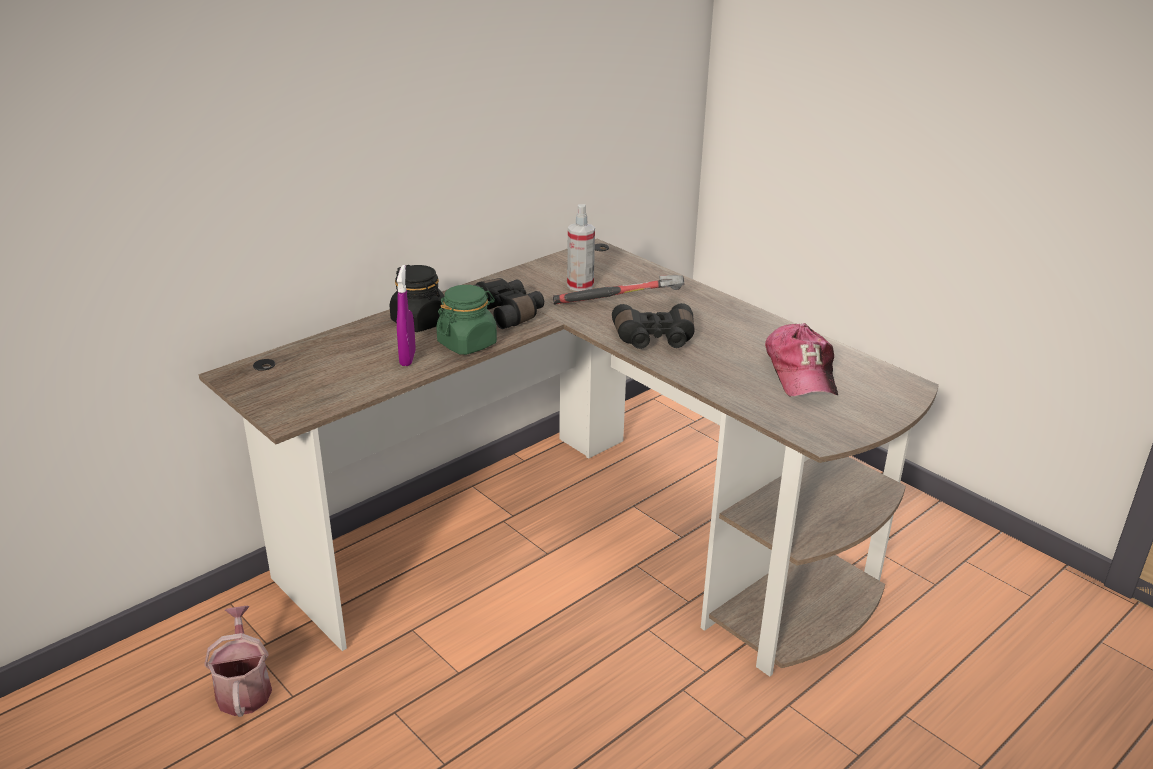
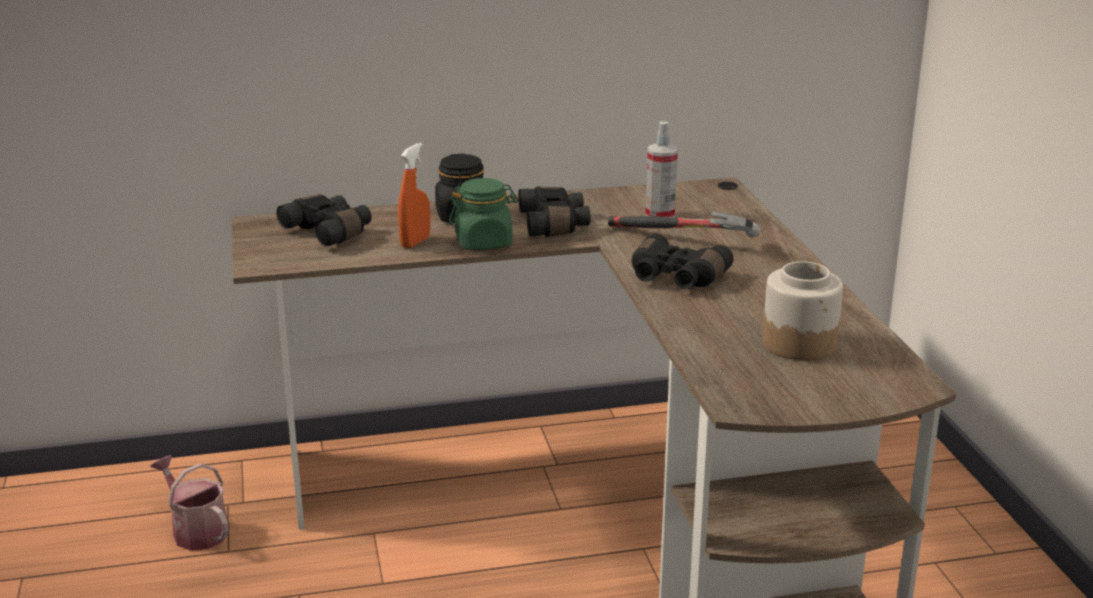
camera: 30 degrees right, 5 degrees down
(244, 688) = (196, 530): watering can -> watering can turned 60 degrees counterclockwise
(318, 366) = (330, 231): none -> black binoculars
(407, 358) = (415, 242): purple spray bottle -> orange spray bottle
(801, 373) = (799, 343): cap -> jar

